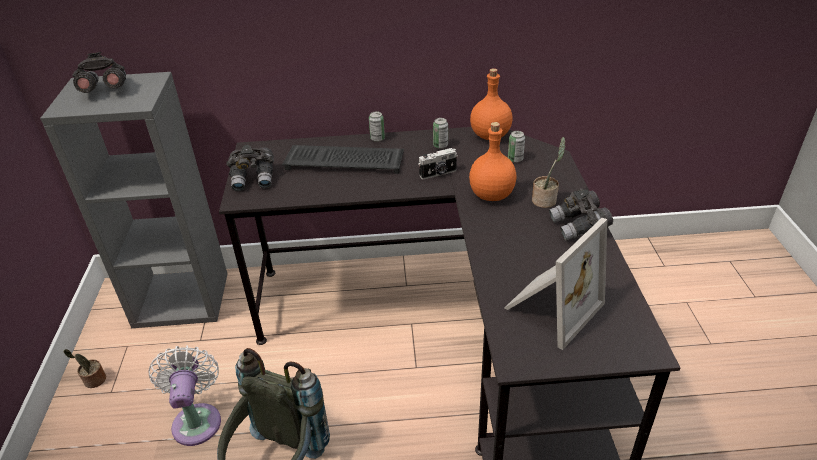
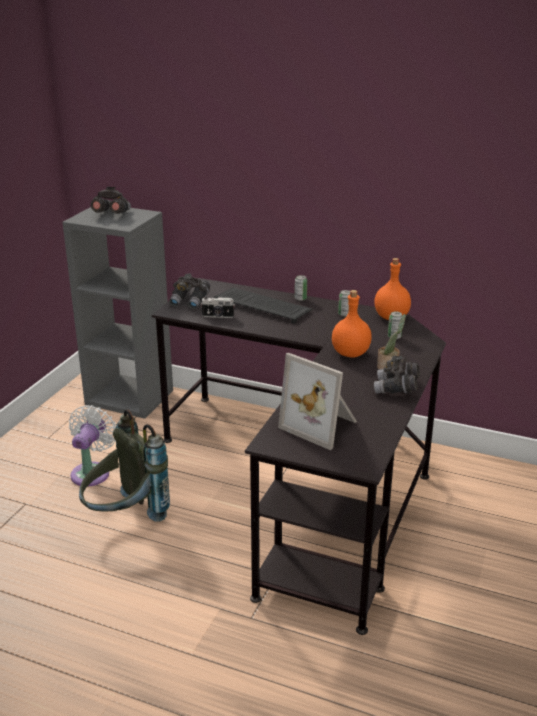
camera: 25 degrees right, 10 degrees down
(93, 381) = (41, 428): potted plant -> none
(438, 174) = (324, 331): camera -> camera (217, 316)
(550, 307) = (321, 425): picture frame -> picture frame turned 60 degrees clockwise

